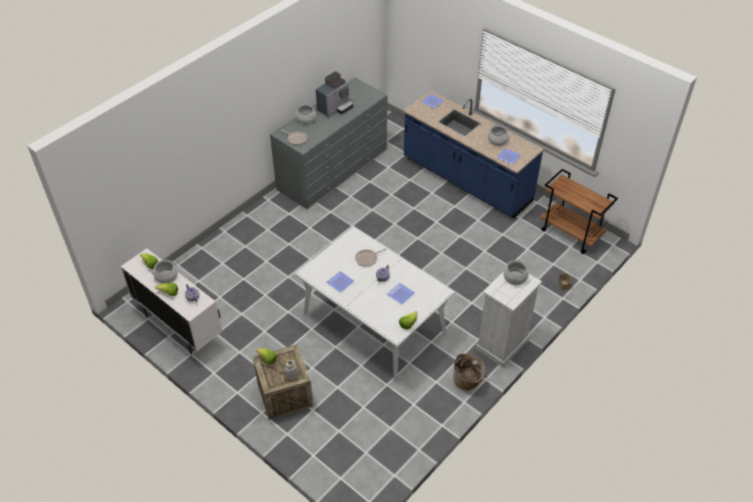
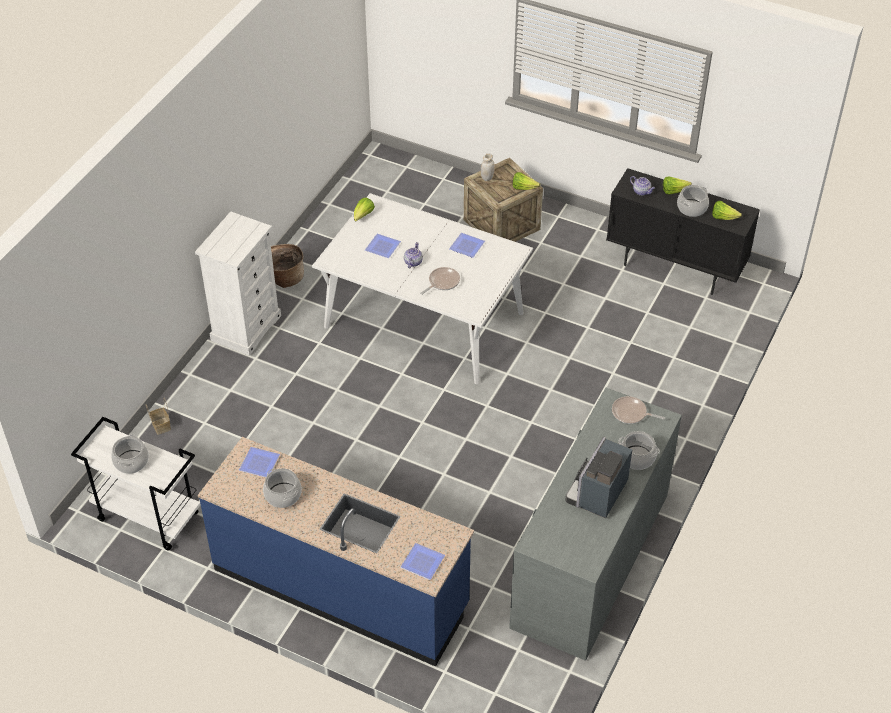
camera: 165 degrees right, 0 degrees up
(179, 326) = (674, 268): white cabinet -> black cabinet
(515, 277) = (231, 249): cooking pot -> cooking pot (131, 462)
(571, 234) = (147, 517): brown cart -> white cart

